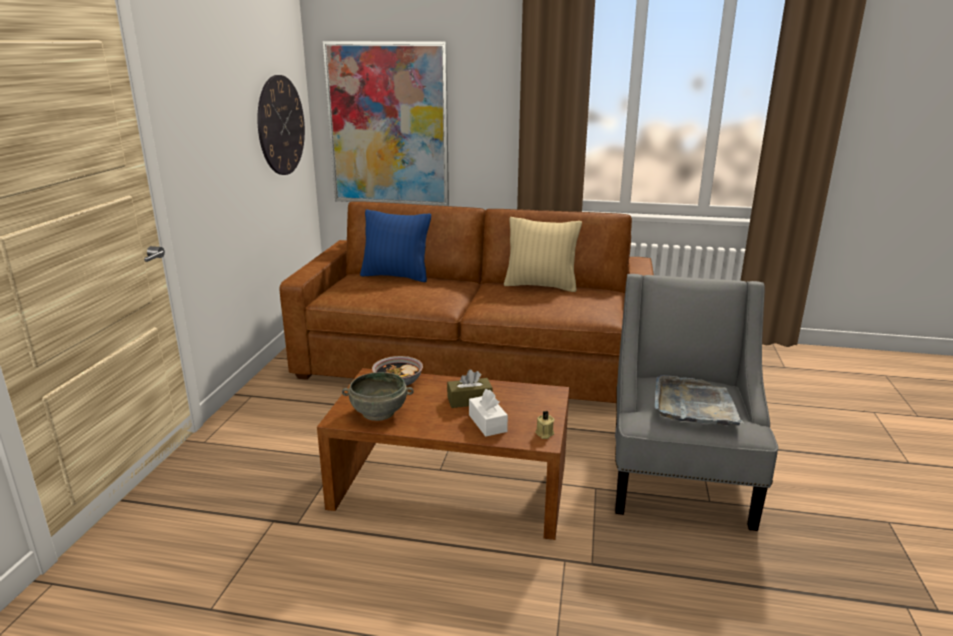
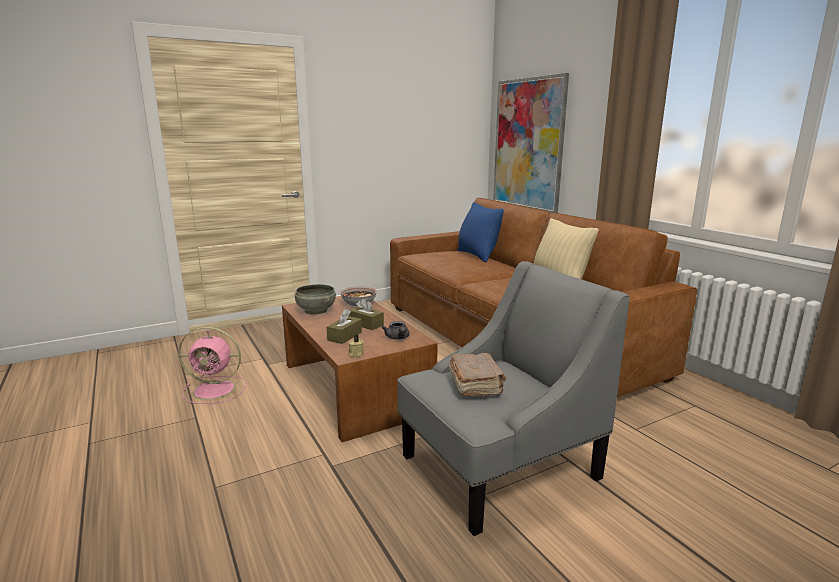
camera: 50 degrees right, 5 degrees down
(281, 125) = (447, 139): wall clock -> none
(309, 592) = (216, 390): none -> pink fan
(487, 423) = (344, 336): white tissue box -> brown tissue box
(532, 399) = (398, 338): none -> grey teapot
(694, 405) = (475, 384): grey tray -> brown book

